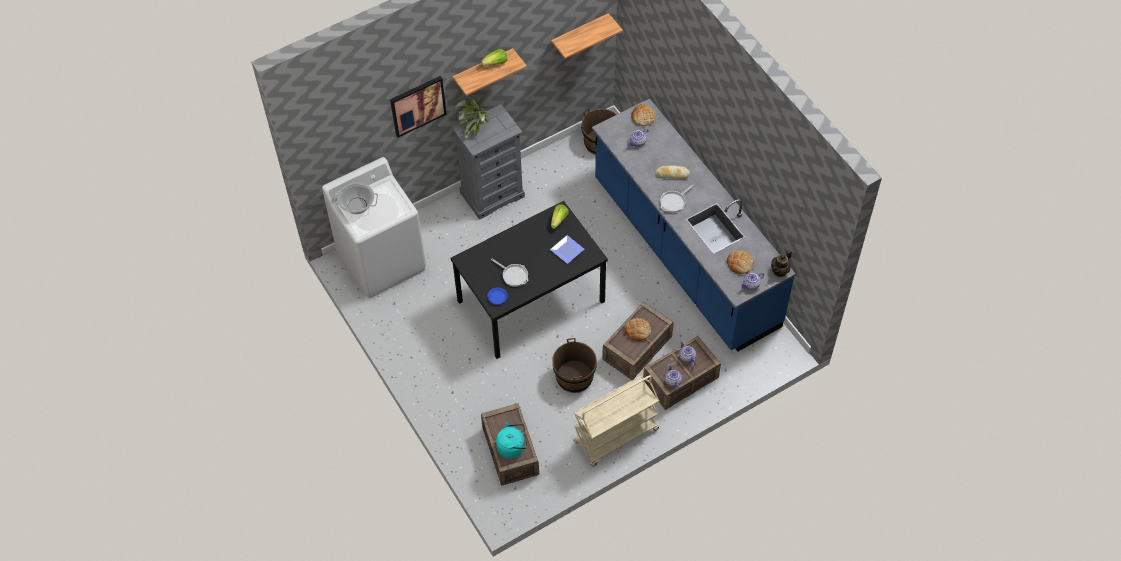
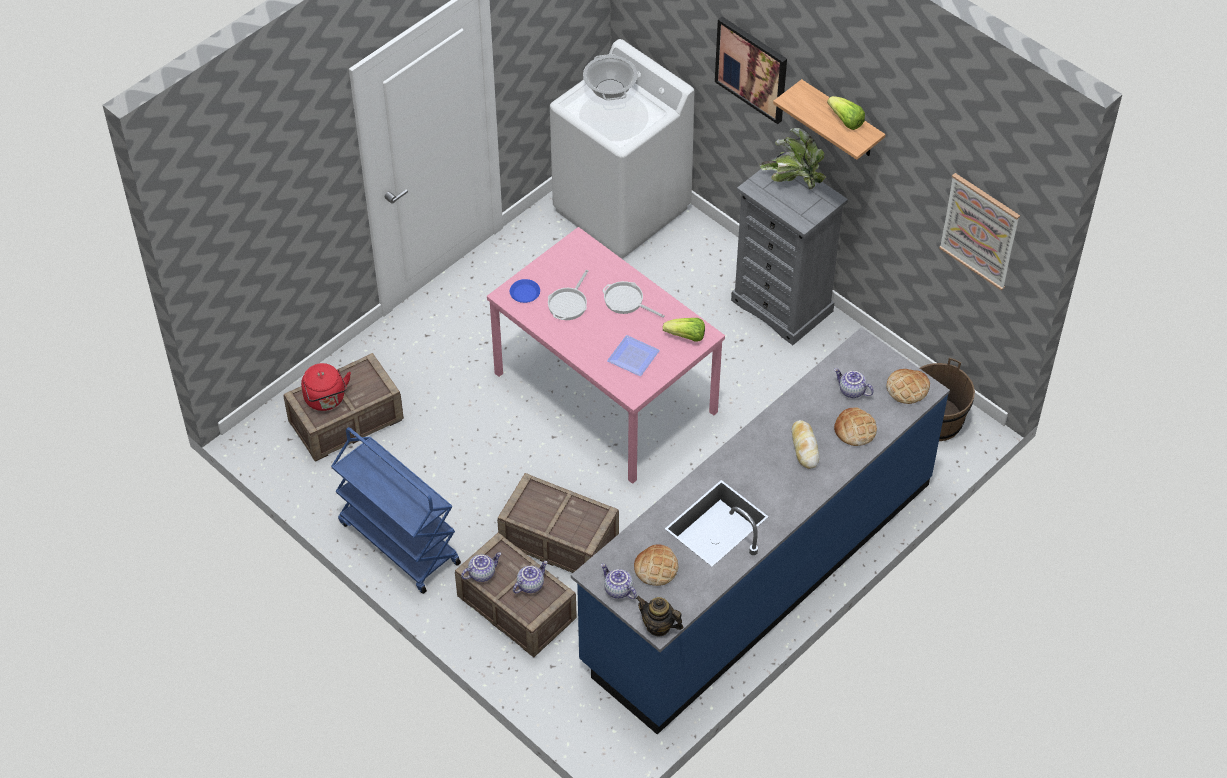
camera: 75 degrees right, 5 degrees down
(512, 447) = (326, 400): turquoise kettle -> red kettle
(531, 300) = (607, 392): black dining table -> pink dining table
(574, 377) = (488, 472): brown bucket -> none
(579, 35) = (980, 230): shelf -> picture
(615, 437) = (398, 542): beige cart -> blue cart
(637, 330) = (562, 512): bread -> bread (855, 430)
(674, 201) = (750, 459): frying pan -> frying pan (626, 301)

